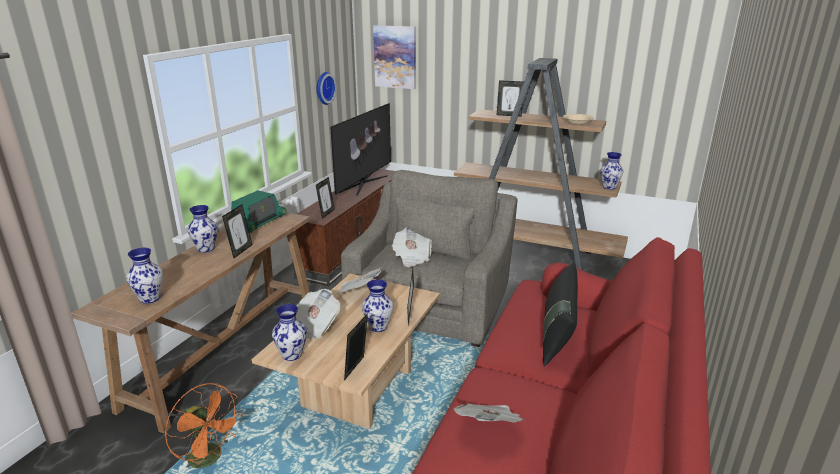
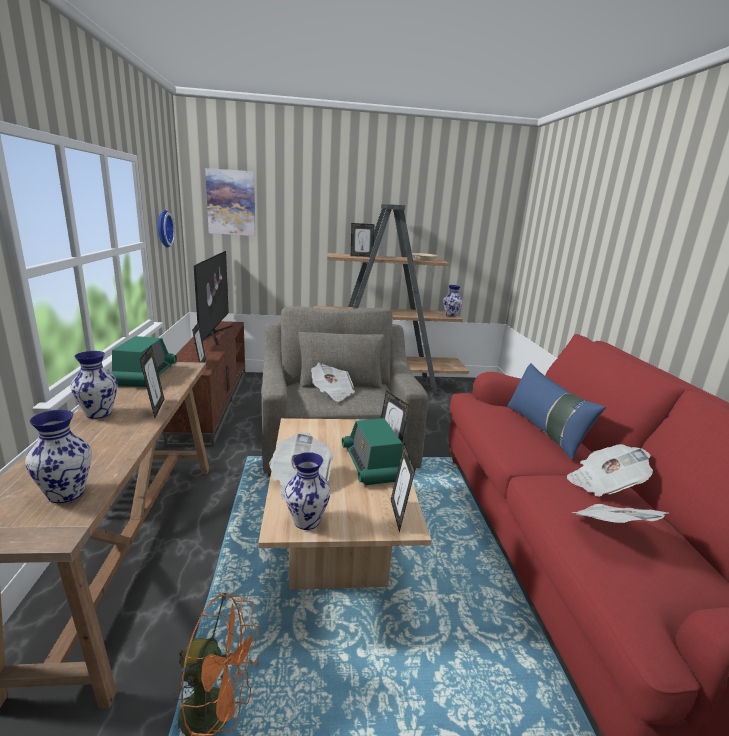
camera: 30 degrees left, 5 degrees down
(359, 291) = (311, 434): newspaper -> newspaper (603, 485)
(378, 327) = (371, 464): vase -> radio
(557, 334) = (545, 431): black pillow -> blue pillow

